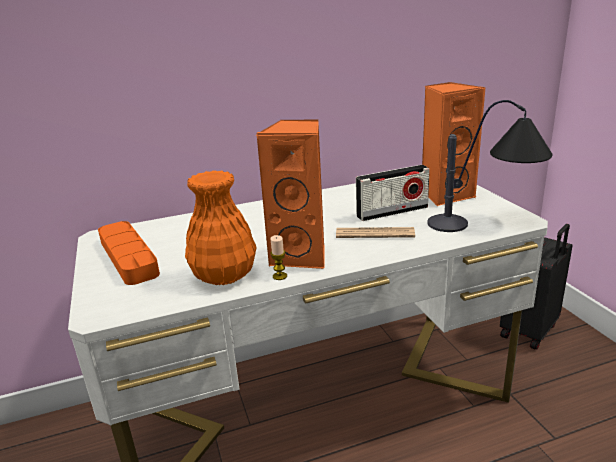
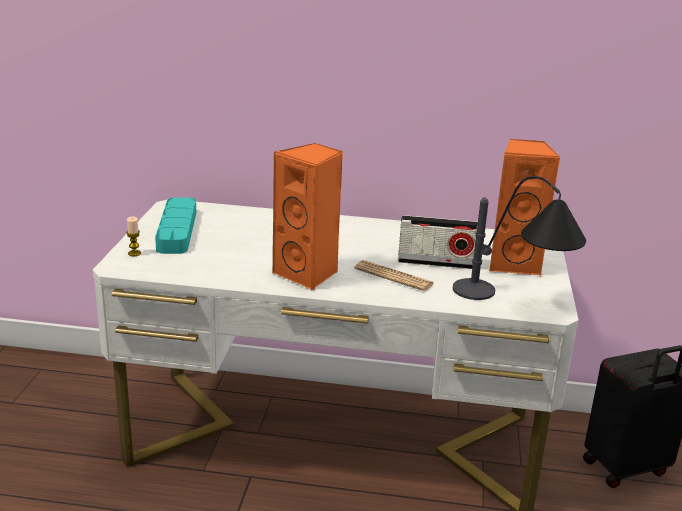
camera: 25 degrees right, 0 degrees up
(128, 257) = (177, 230): orange tray -> turquoise tray
(223, 275) = (231, 268): orange vase -> none
(280, 276) = (272, 284): candle -> candle (134, 253)

